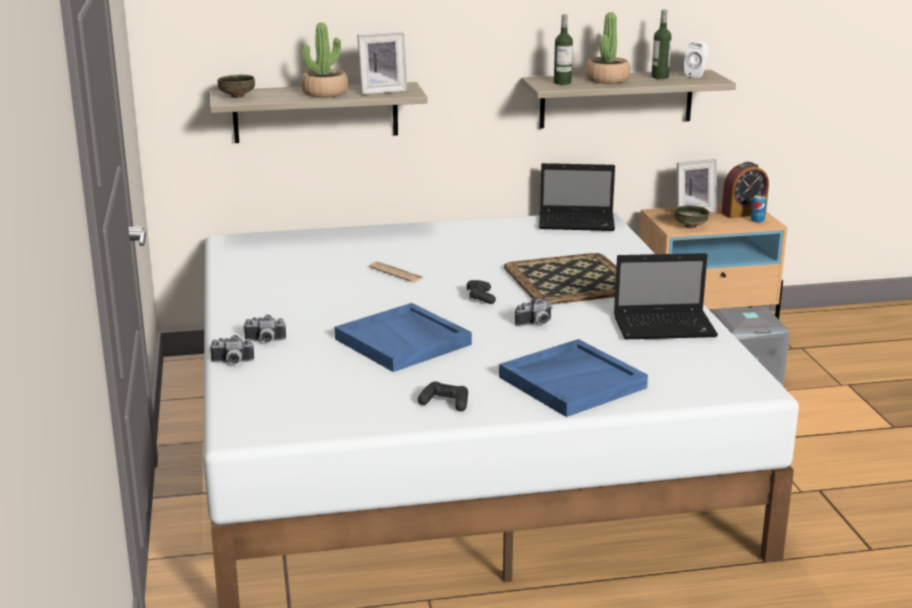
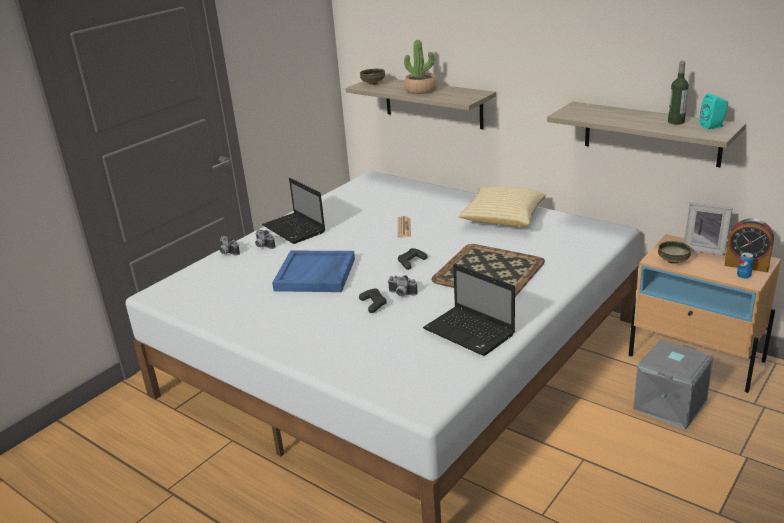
camera: 50 degrees right, 5 degrees up
(382, 91) = (455, 95): picture frame -> none
(445, 403) = (254, 322): black game controller -> black game controller (373, 304)
(481, 236) = (503, 219): none -> pillow
(562, 82) = (585, 112): bottle -> none
(572, 382) = (336, 343): blue tray -> none
(578, 222) = (588, 229): laptop -> laptop (295, 229)
(606, 79) = (626, 116): potted plant -> none
(696, 75) = (713, 126): white speaker -> turquoise speaker

